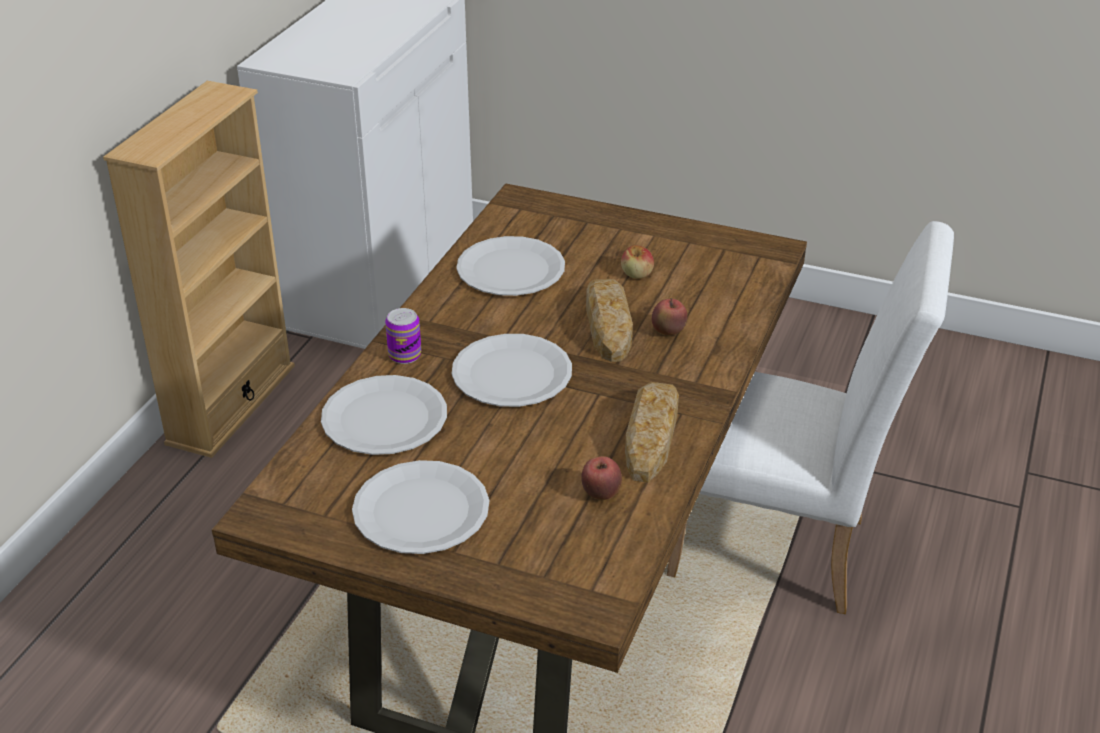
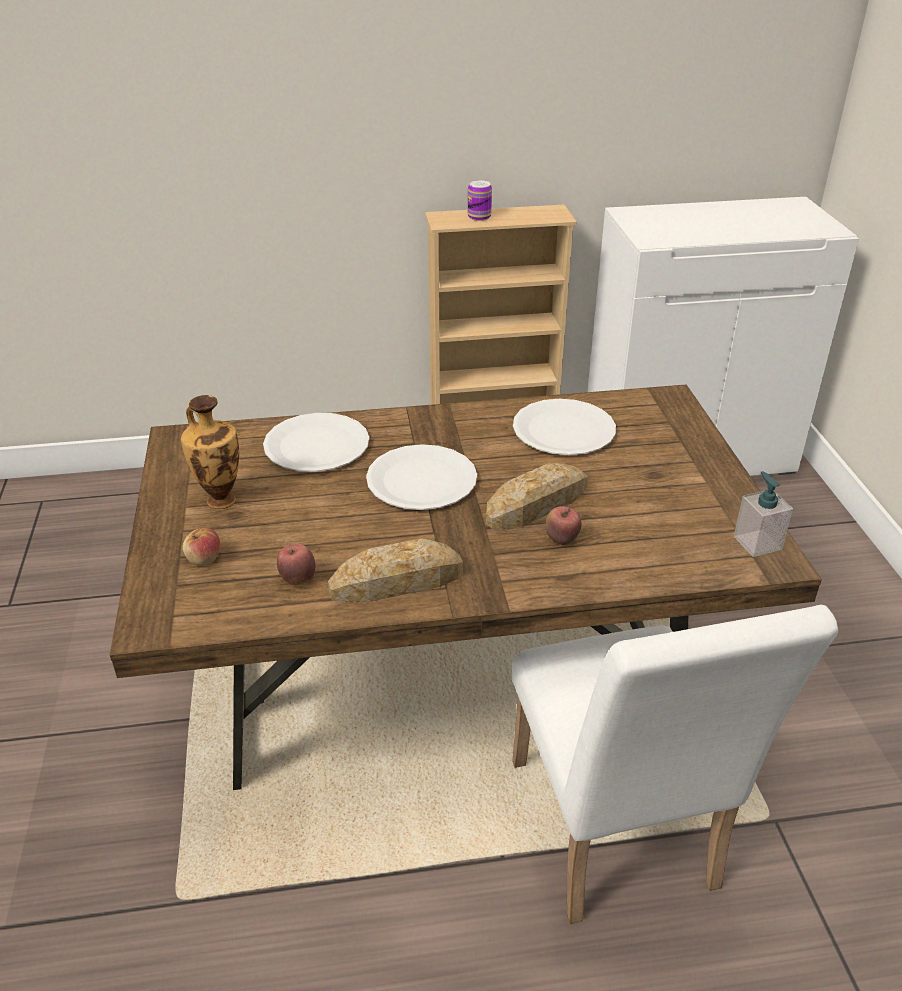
camera: 60 degrees right, 0 degrees up
(404, 355) = (400, 425): can -> can (479, 217)
(421, 511) = (220, 499): white plate -> vase
(637, 274) = (632, 493): apple -> apple (204, 559)
(747, 247) = (757, 543): none -> soap dispenser

